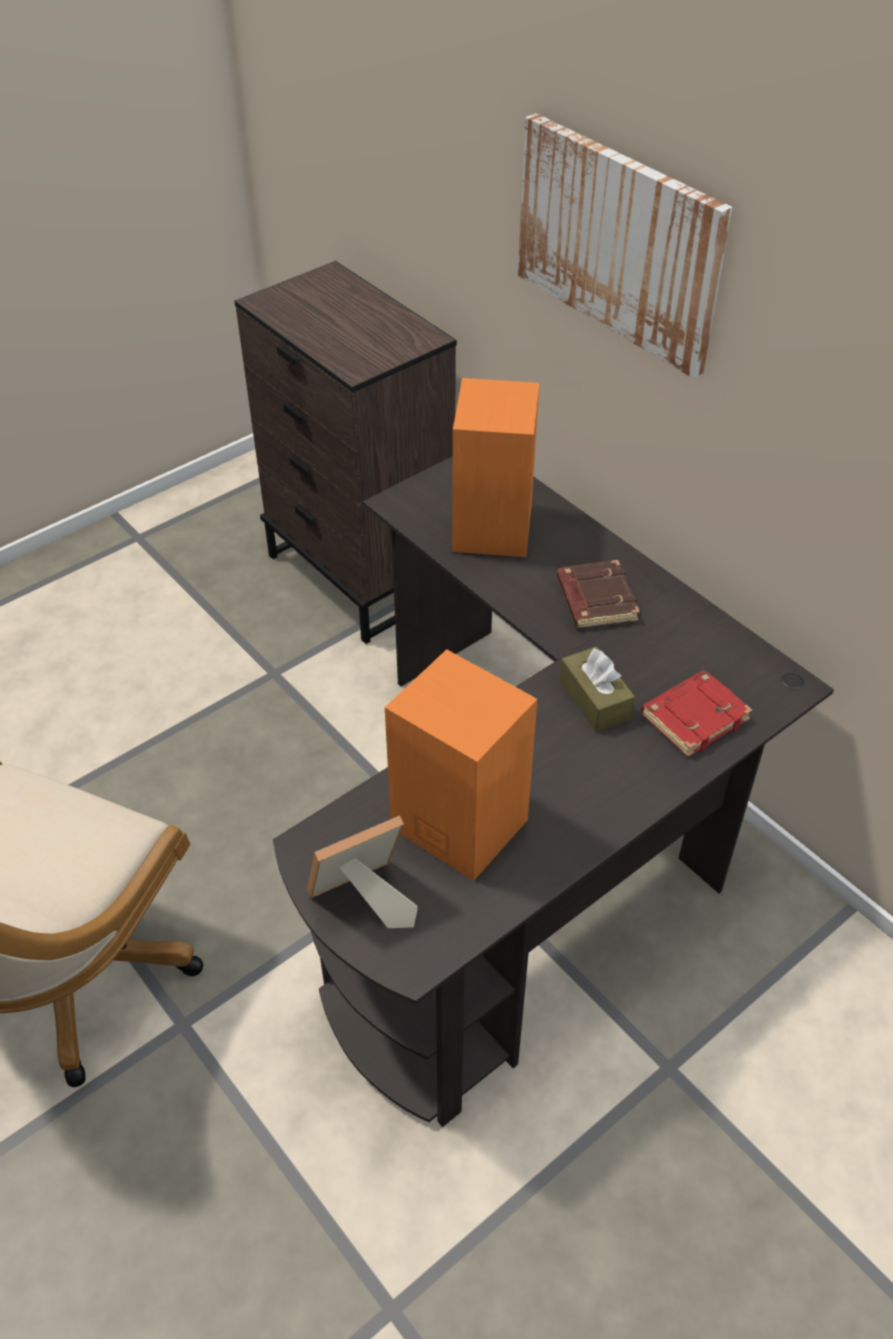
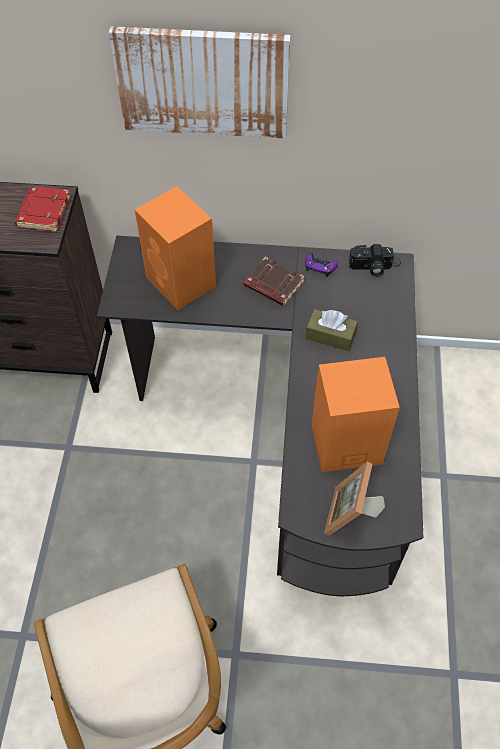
camera: 45 degrees left, 10 degrees up
(681, 619) = (320, 266): none -> purple game controller
(694, 716) = (377, 310): red book -> red book (43, 212)
(747, 664) = (370, 268): none -> camera

